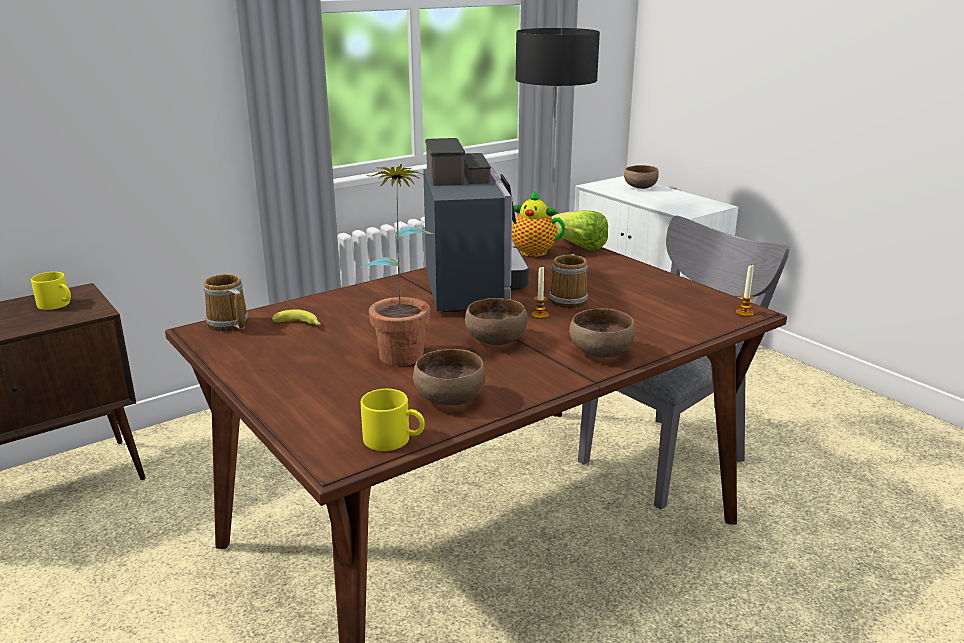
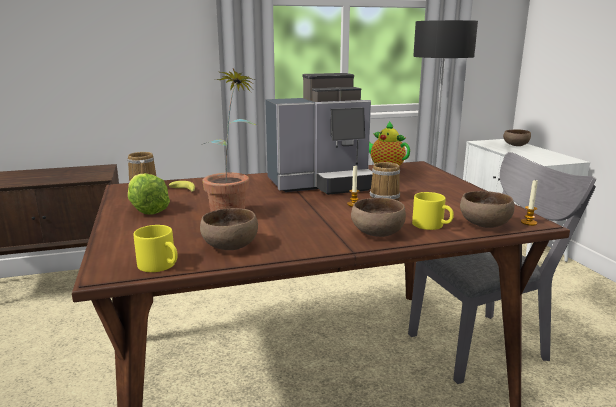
camera: 20 degrees right, 5 degrees down
(58, 305) = (86, 172): yellow mug -> yellow mug (432, 225)
(473, 288) = (322, 184): coffee machine -> coffee machine turned 60 degrees clockwise
(494, 340) = (303, 215): brown bowl -> brown bowl (483, 224)
(575, 245) = (423, 167): lettuce -> lettuce (147, 207)

